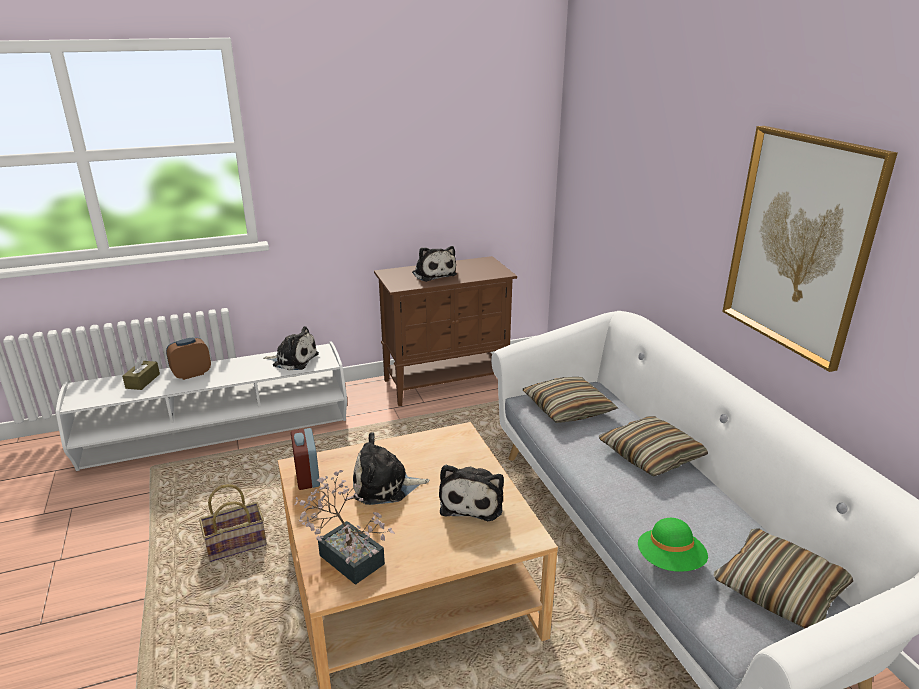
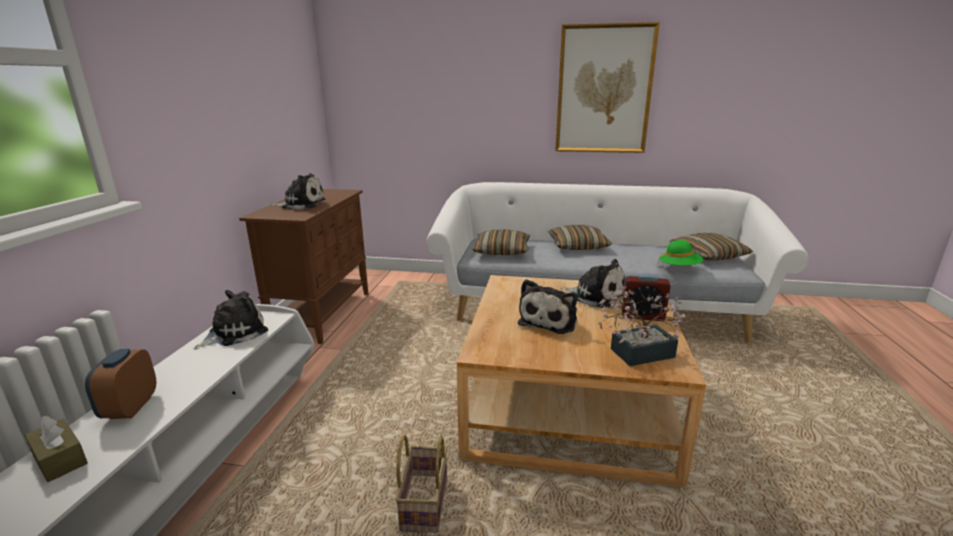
camera: 60 degrees left, 5 degrees down
(307, 476) = (503, 351): alarm clock -> alarm clock (642, 315)

